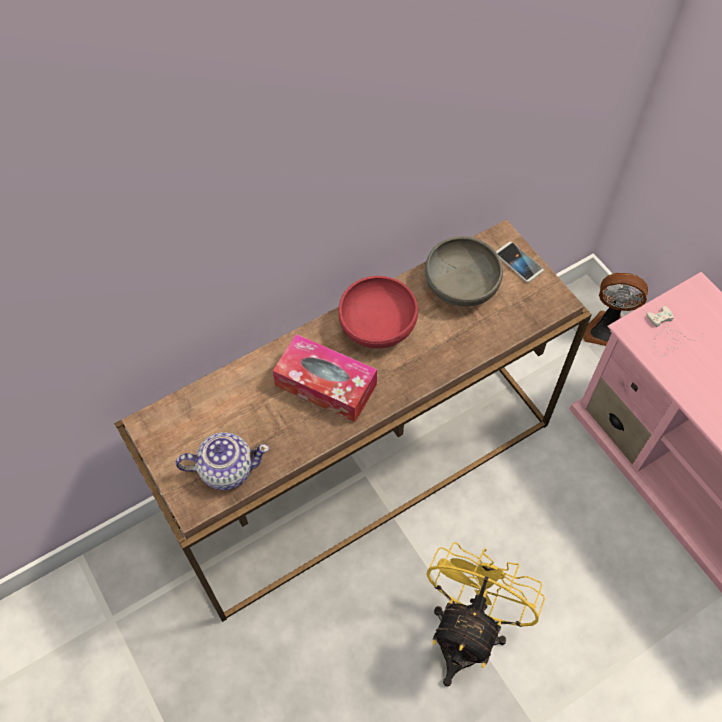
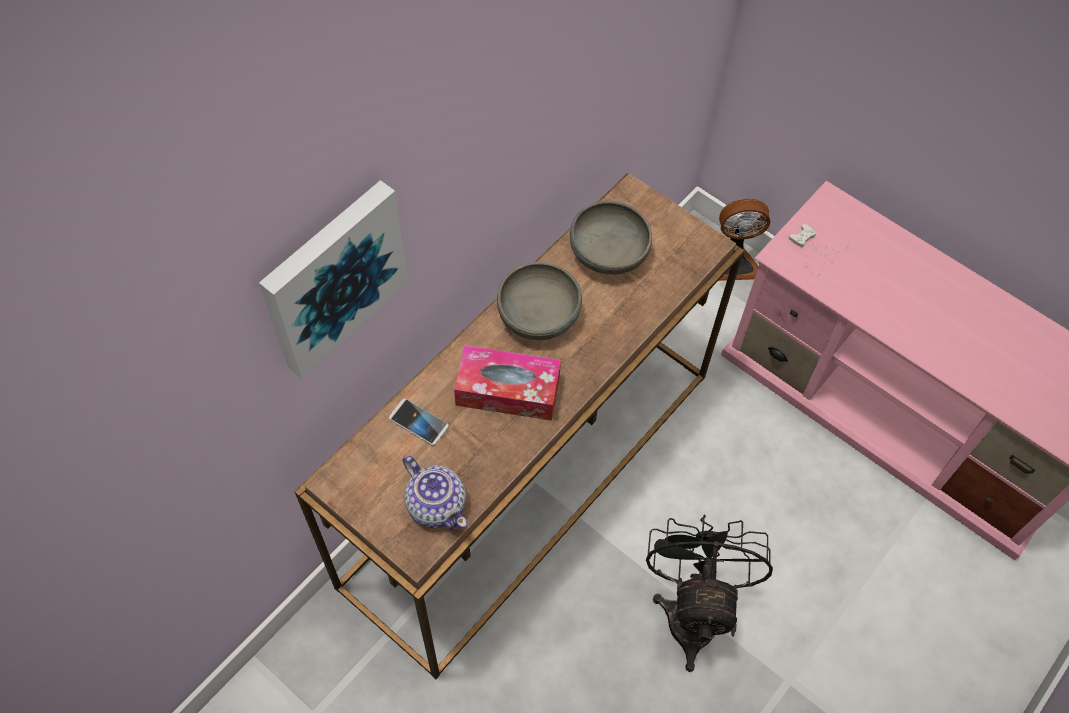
camera: 20 degrees left, 0 degrees up
(156, 235) = (332, 277): none -> picture
(226, 469) = (436, 504): teapot -> teapot turned 75 degrees clockwise
(377, 325) = (538, 315): red bowl -> grey bowl
(467, 631) = (693, 610): yellow fan -> black fan
(518, 262) = (657, 215): phone -> phone (418, 422)

